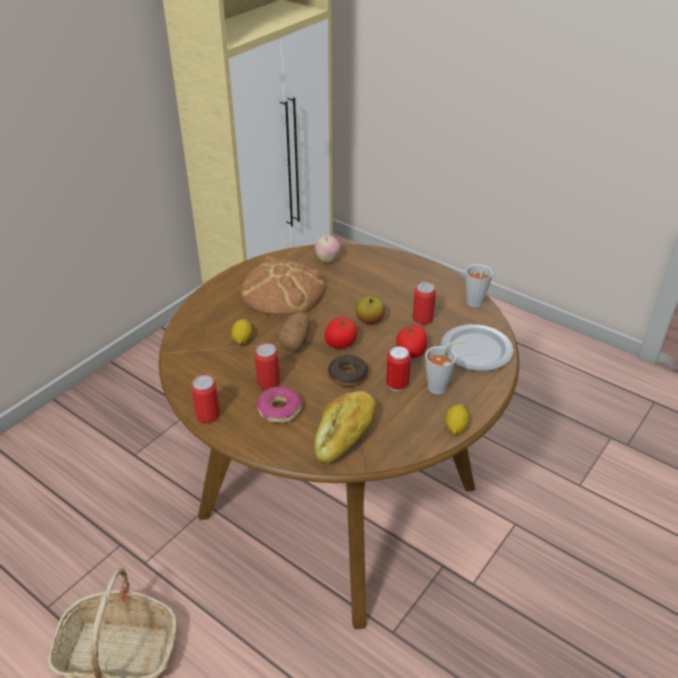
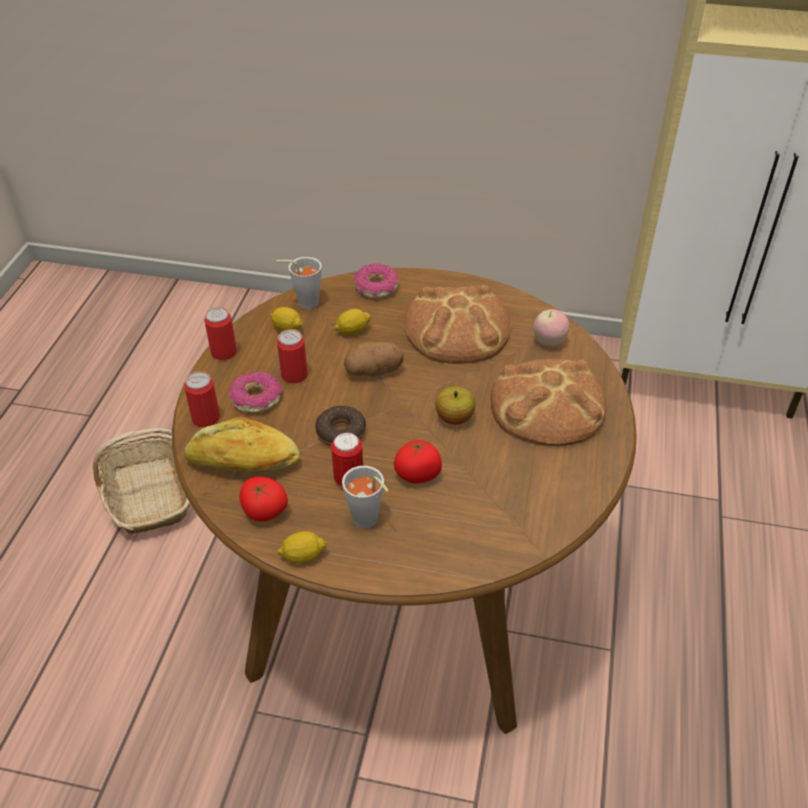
camera: 65 degrees right, 5 degrees up
(202, 313) = (376, 287): none -> donut
(209, 372) = (287, 328): none -> lemon
(341, 343) = (394, 407): tomato -> tomato (264, 511)
(385, 280) = (548, 405): none -> bread
(422, 319) = (492, 465): can -> can (206, 418)
(473, 304) = (563, 508): grey cup -> grey cup (303, 303)
(477, 350) = (463, 539): plate -> none

